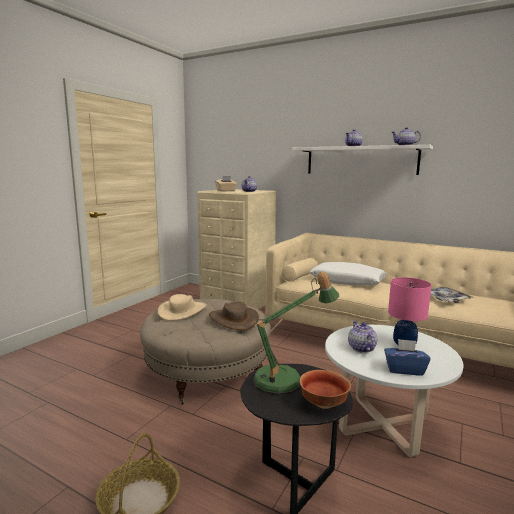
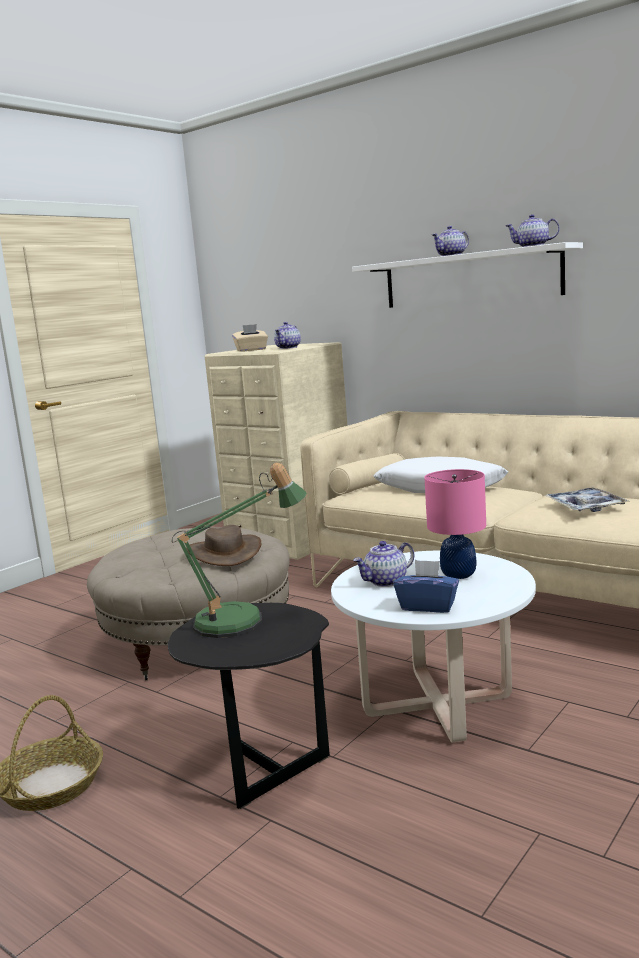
camera: 10 degrees right, 0 degrees up
(183, 311) = (155, 544): beige hat -> none
(323, 403) = (273, 644): bowl -> none
(361, 348) = (386, 582): teapot -> teapot turned 120 degrees counterclockwise

